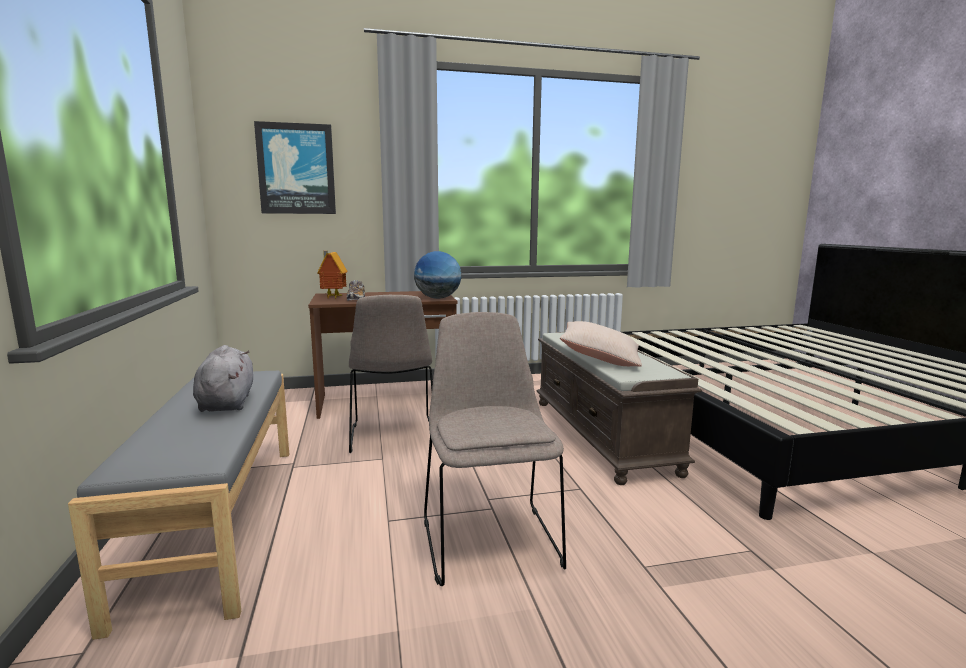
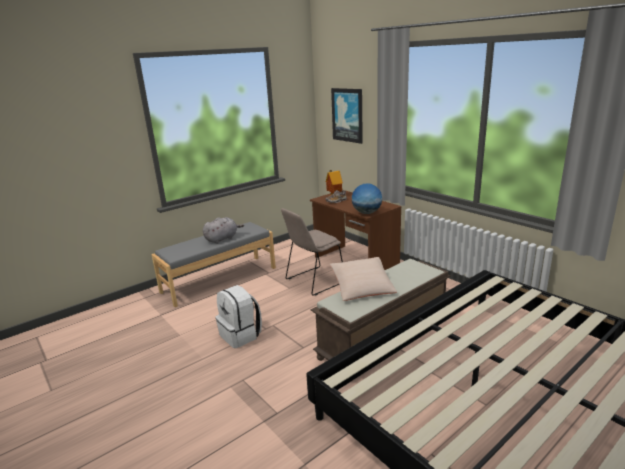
camera: 65 degrees right, 10 degrees up
(489, 538) = (241, 335): beige chair -> white backpack

